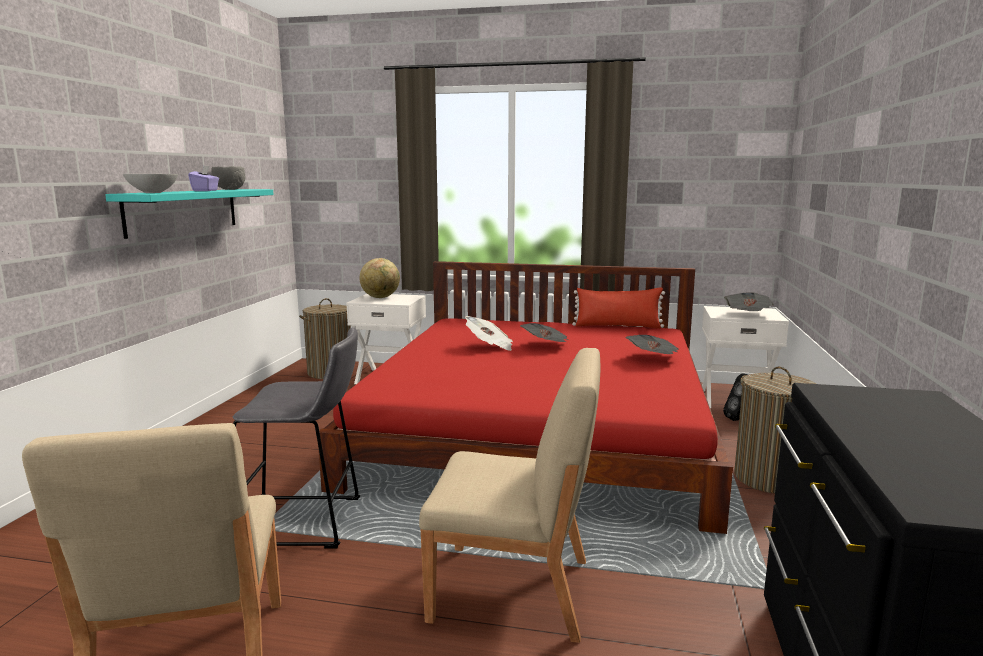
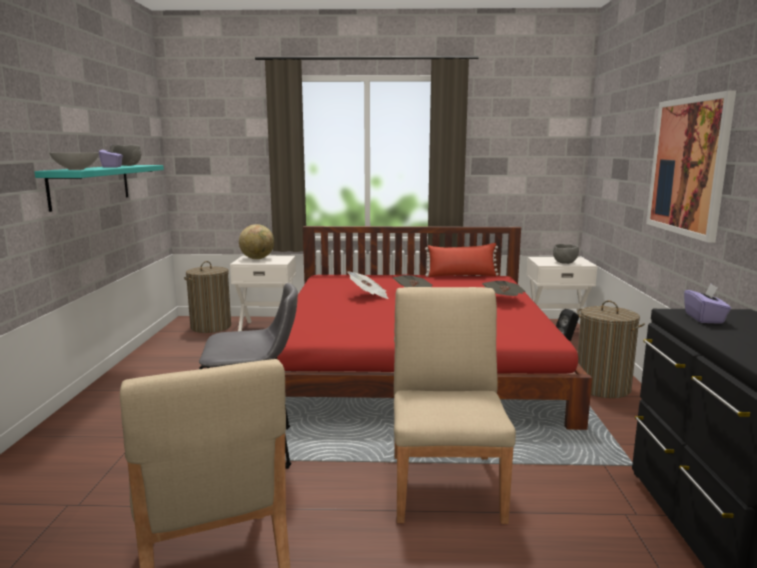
camera: 10 degrees left, 0 degrees up
(514, 591) = (446, 485): beige chair -> beige chair turned 90 degrees counterclockwise
(747, 315) = (564, 262): newspaper -> grey bowl
(859, 401) = (704, 318): none -> purple tissue box
(886, 192) = (688, 166): none -> picture

